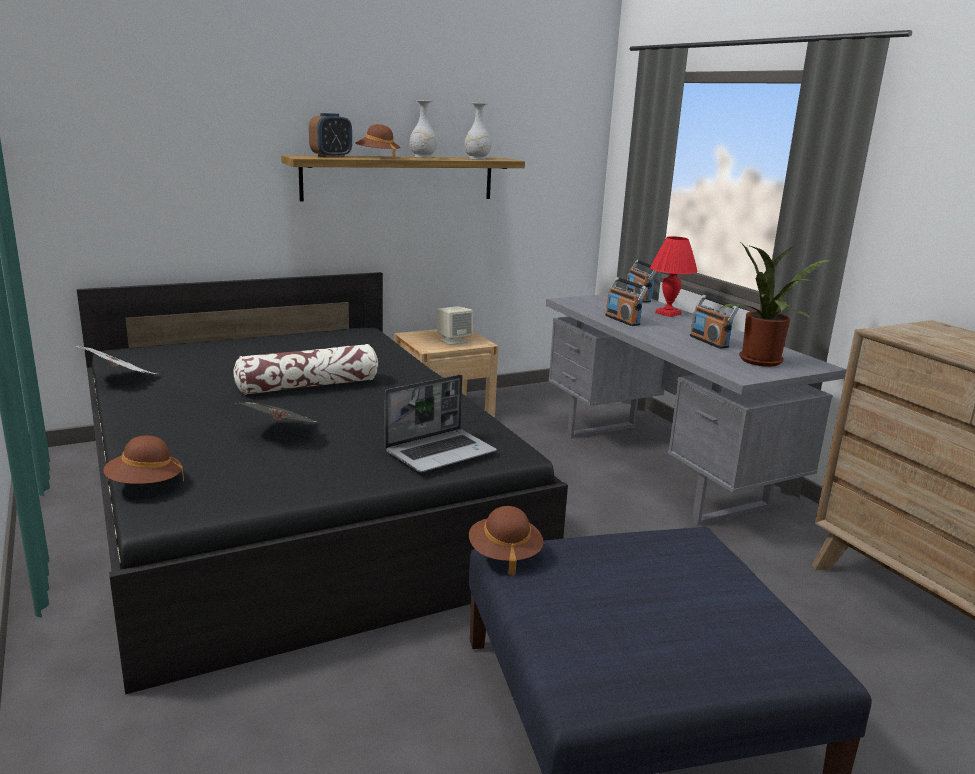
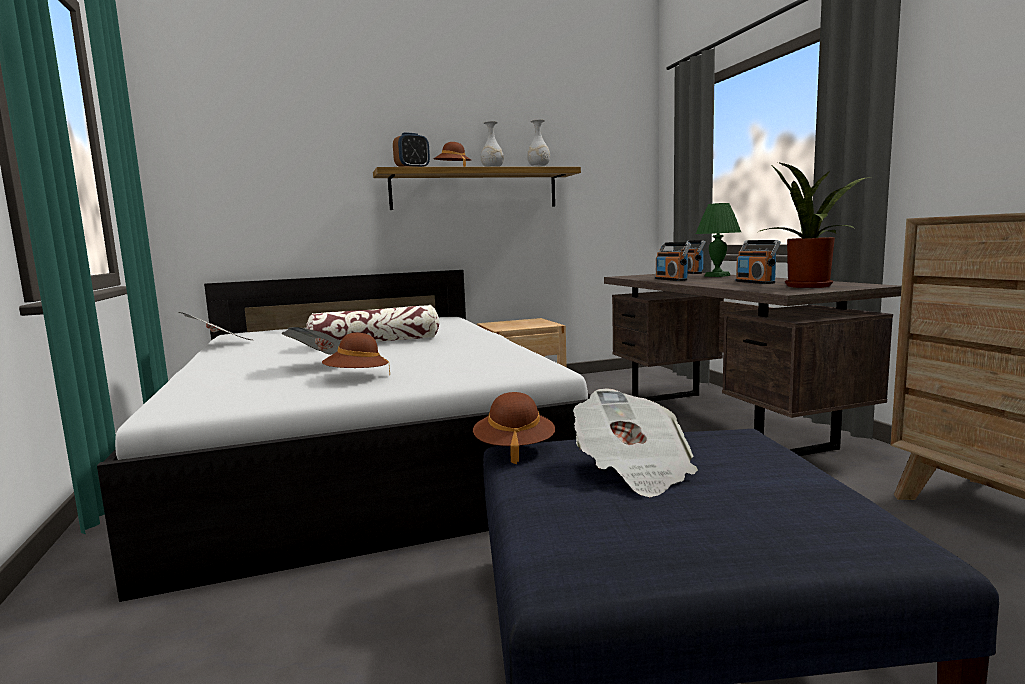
camera: 10 degrees right, 10 degrees down
(145, 485) = (174, 394): brown hat -> brown hat (357, 378)
(294, 501) = (364, 451): black bed -> white bed
(441, 452) = (471, 370): laptop -> none
(454, 341) = (526, 324): beige speaker -> none
(614, 585) = (633, 471): none -> newspaper
(661, 469) = (723, 423): grey desk -> brown desk
(667, 313) = (716, 276): red table lamp -> green table lamp

